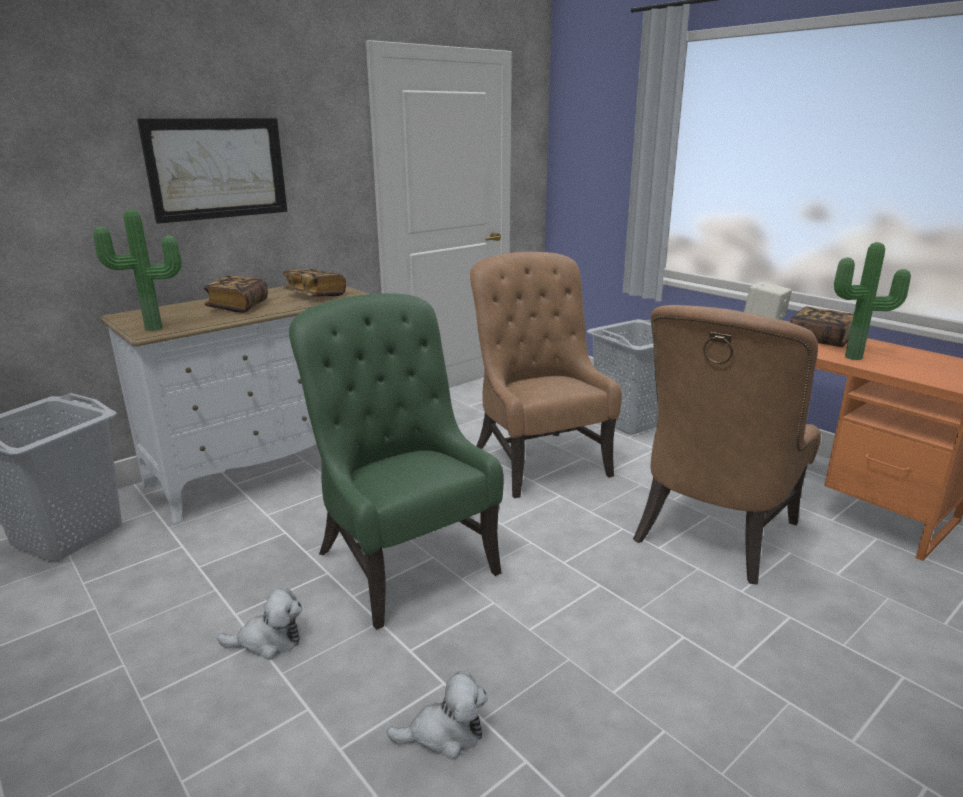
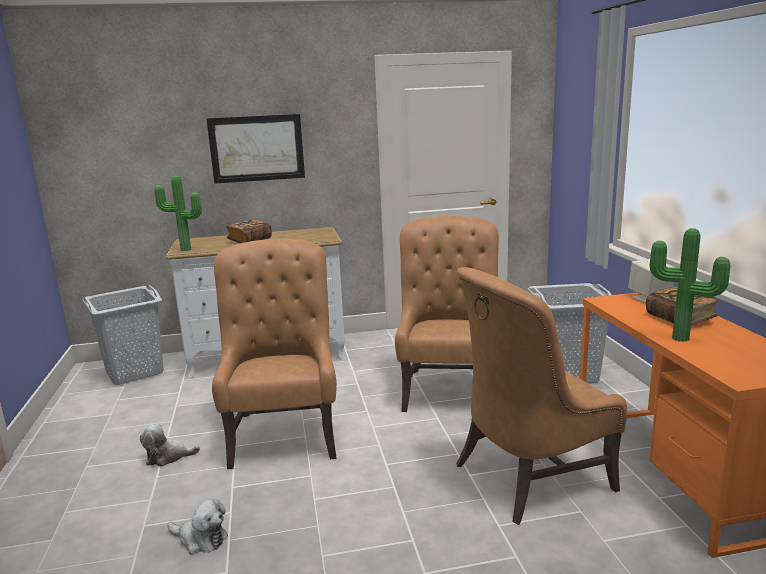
camera: 30 degrees right, 5 degrees down
(268, 641) = (168, 457): plush toy -> plush toy turned 150 degrees clockwise
(315, 295) = (305, 237): book -> none
(404, 562) = (284, 434): green chair -> brown chair

